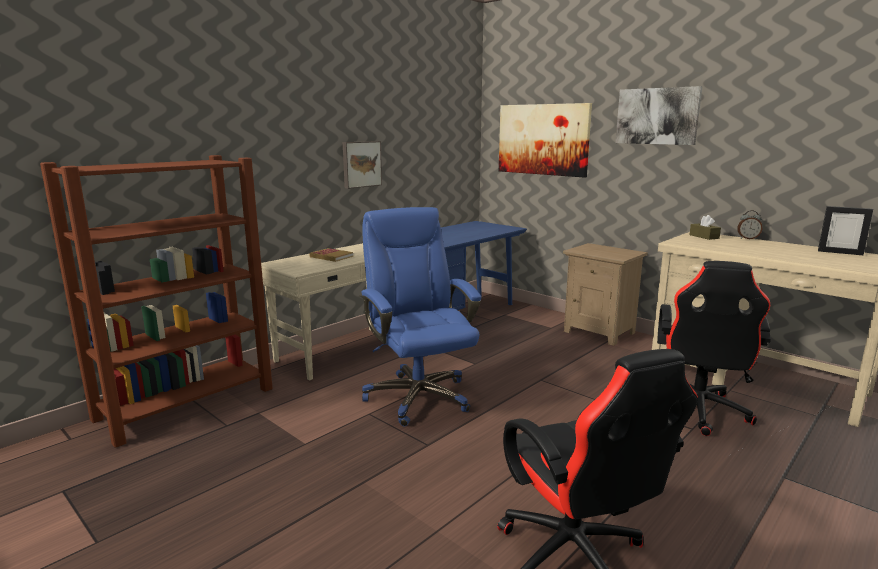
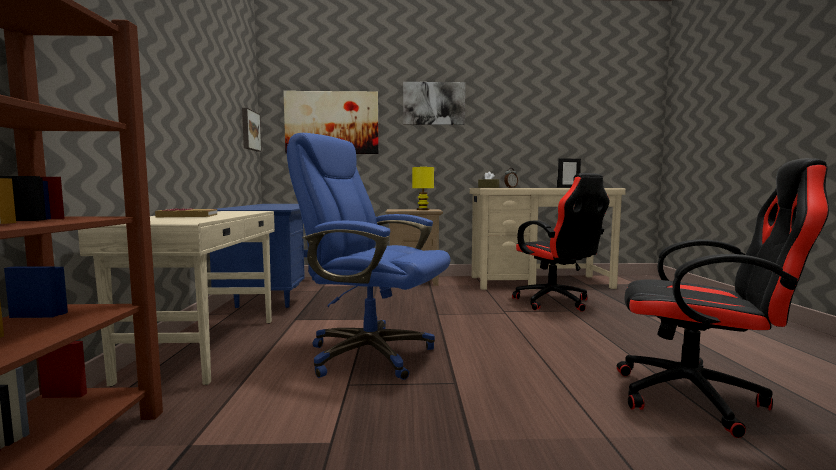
camera: 45 degrees left, 10 degrees down
(361, 164) = (182, 114): picture -> picture (249, 130)
(616, 252) = (422, 209): none -> yellow table lamp

